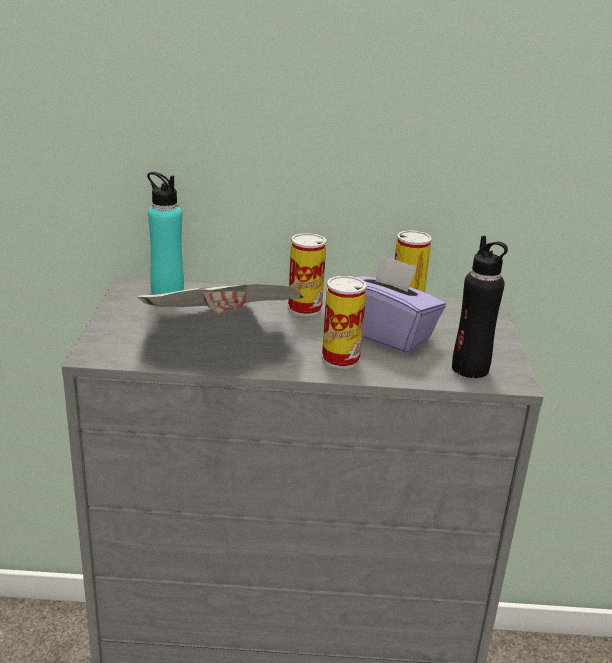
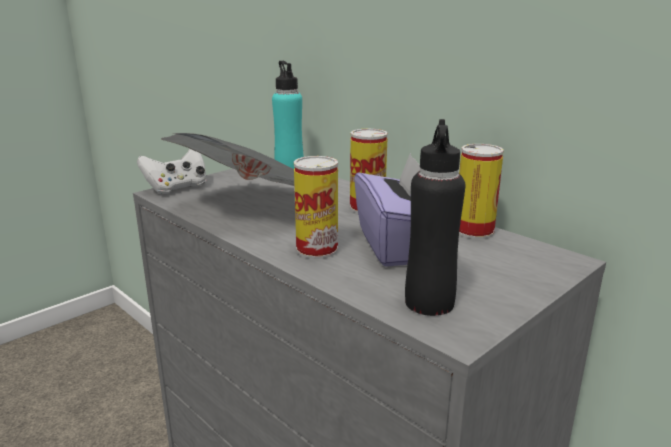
camera: 45 degrees right, 5 degrees down
(98, 345) = (177, 188): none -> white game controller

